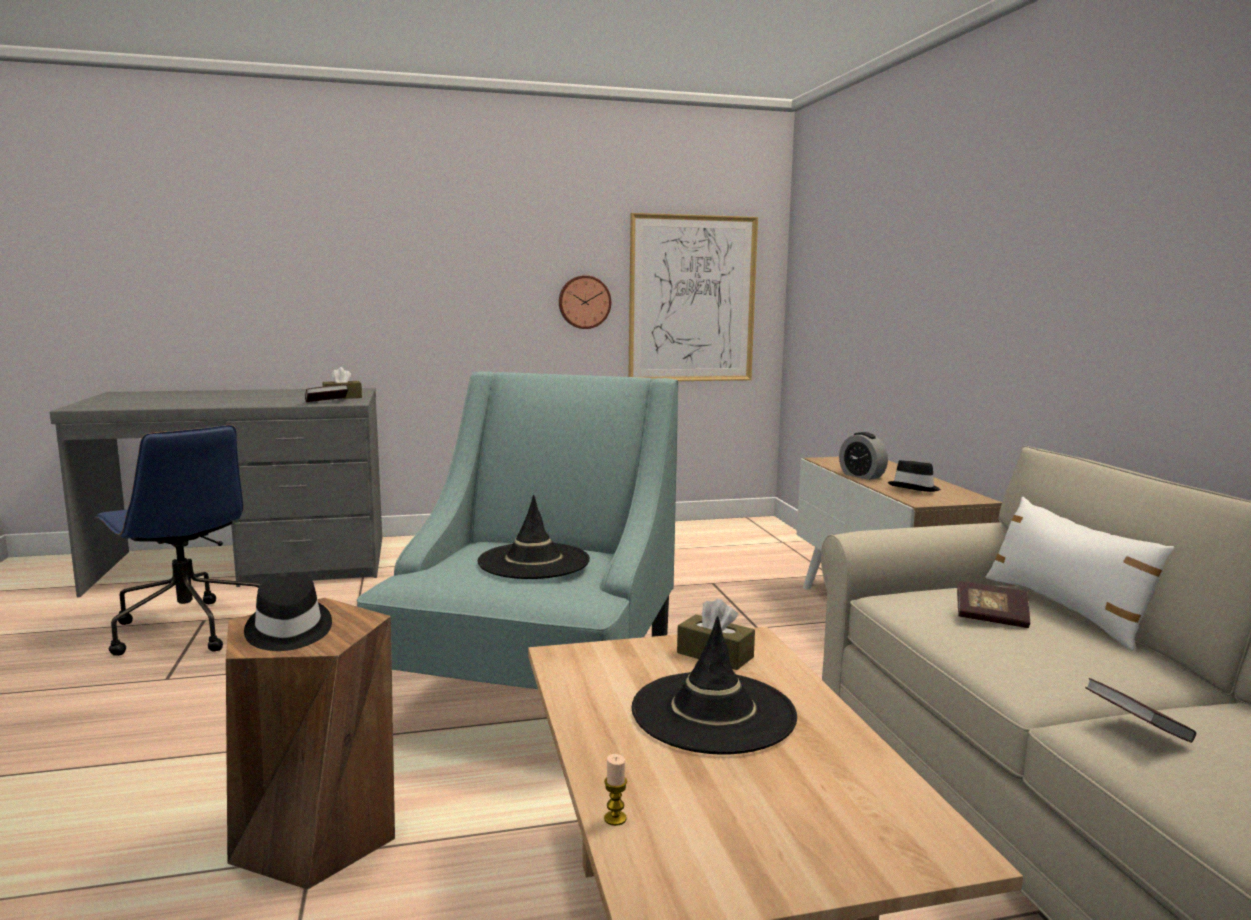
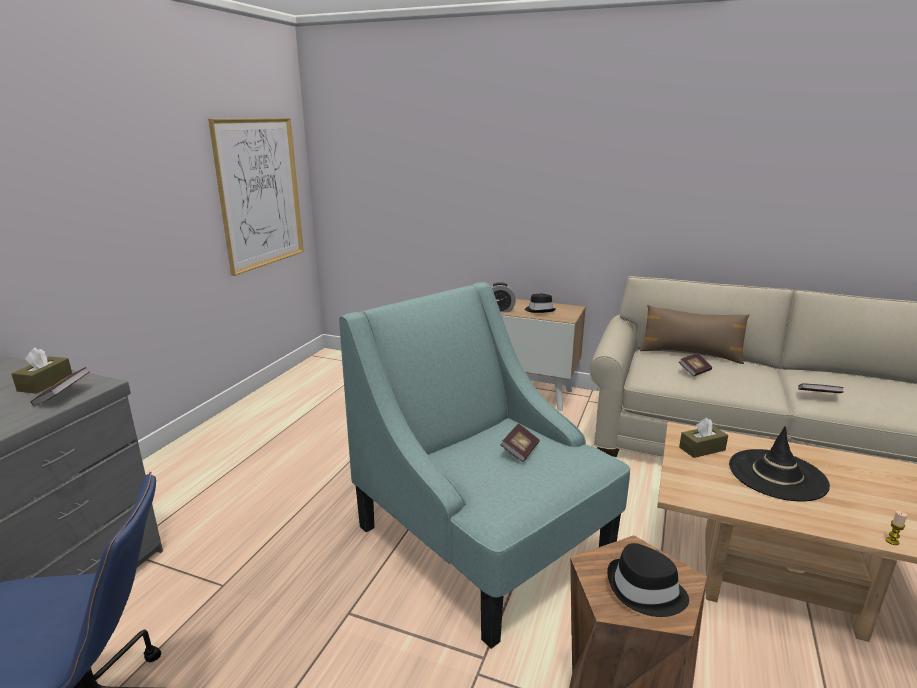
camera: 55 degrees left, 10 degrees up
(533, 561) = (520, 451): black hat -> book
(584, 302) = (188, 210): wall clock -> none
(1065, 609) = (690, 354): white pillow -> brown pillow

